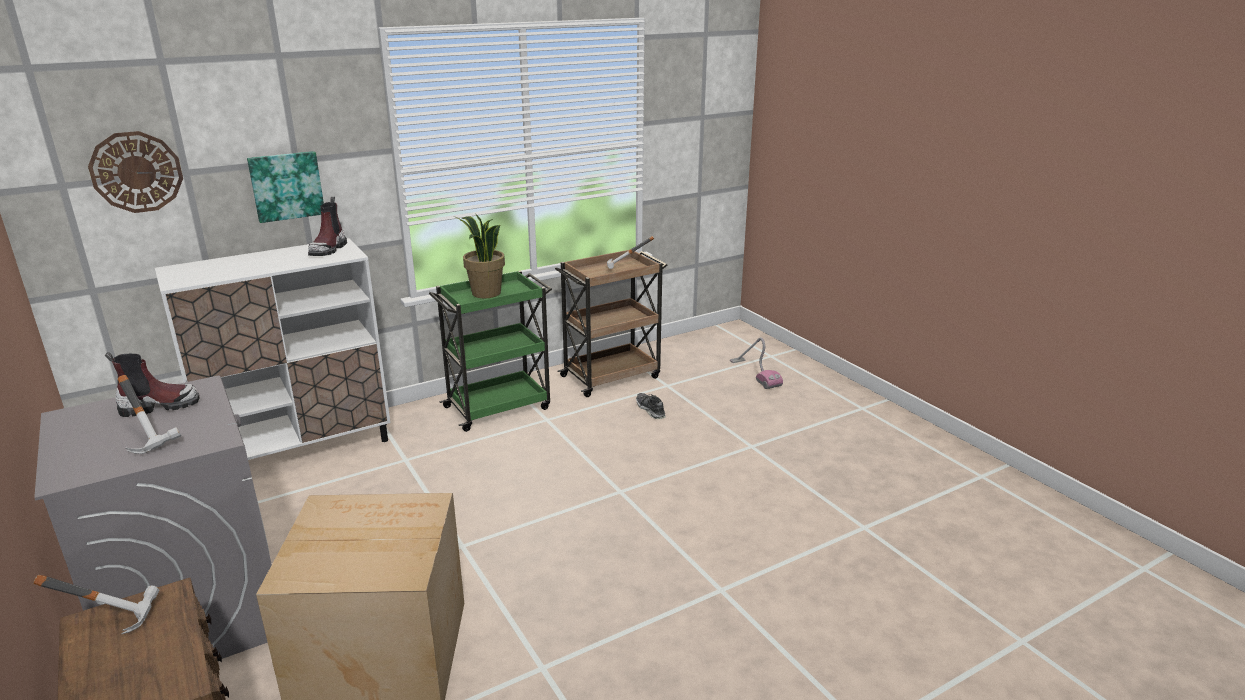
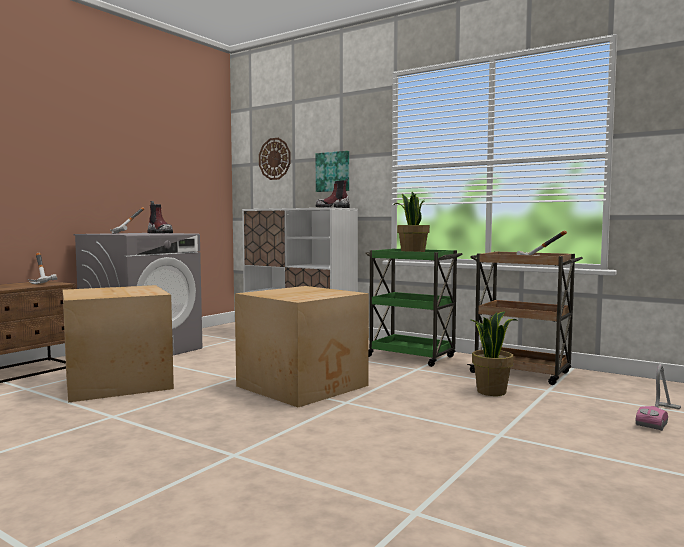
camera: 65 degrees right, 20 degrees down
(543, 502) = (304, 386): none -> cardboard box
(650, 410) = (491, 391): shoe -> potted plant

